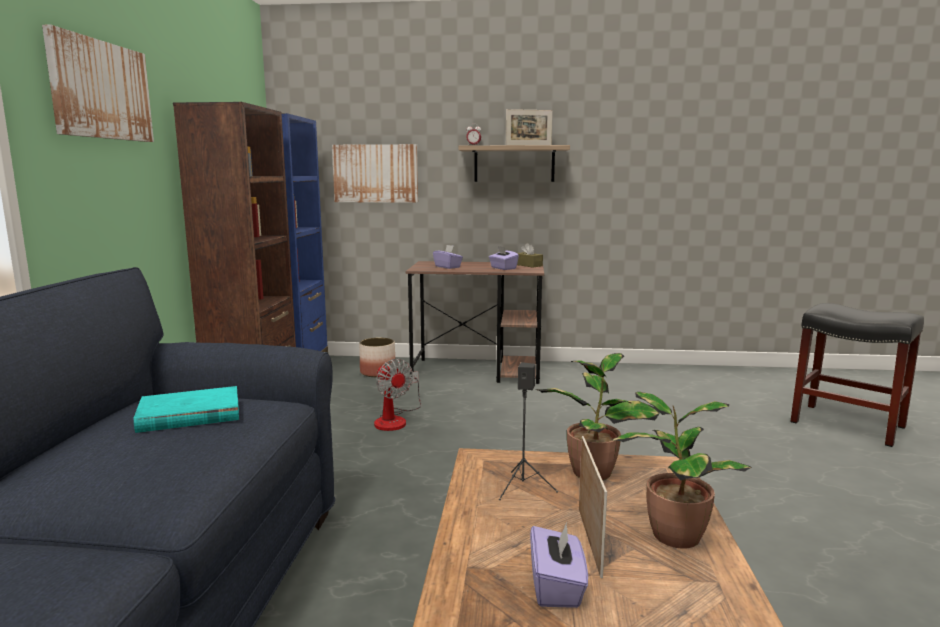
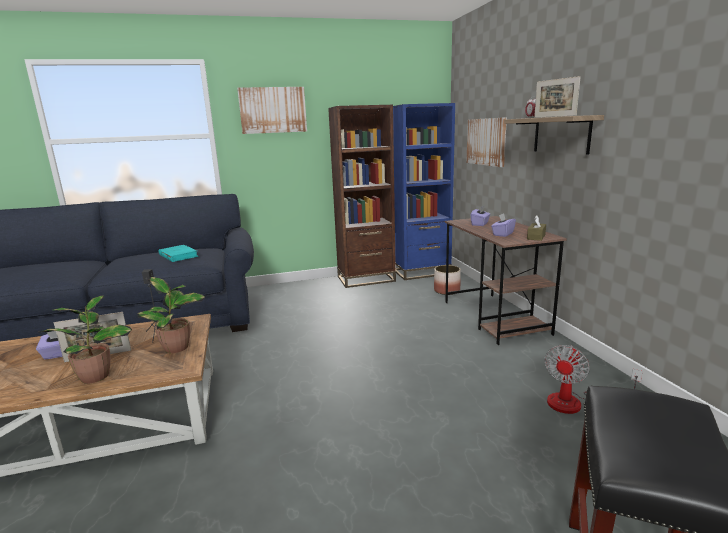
camera: 70 degrees right, 5 degrees up
(395, 420) = (371, 315): fan -> fan (576, 403)

